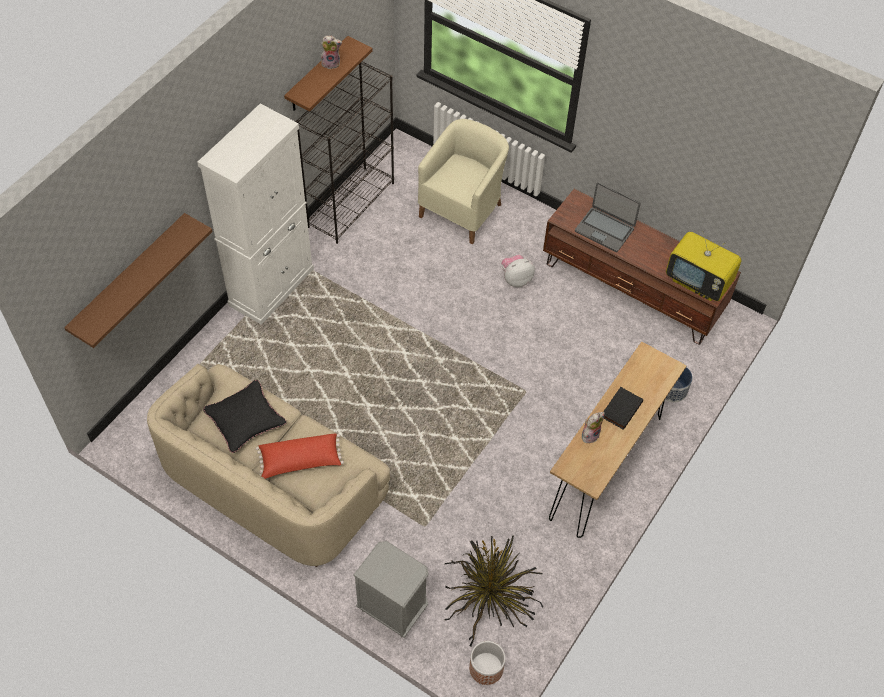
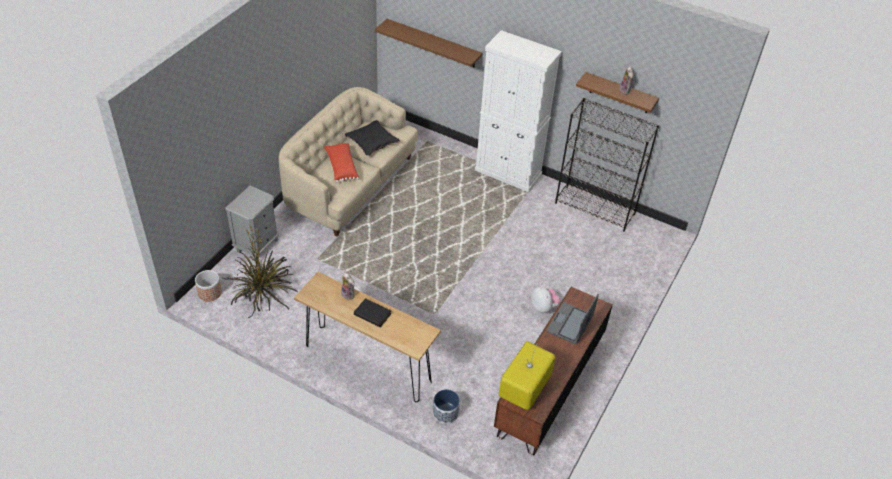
camera: 85 degrees right, 10 degrees down
(463, 210) = (608, 273): beige armchair -> none

